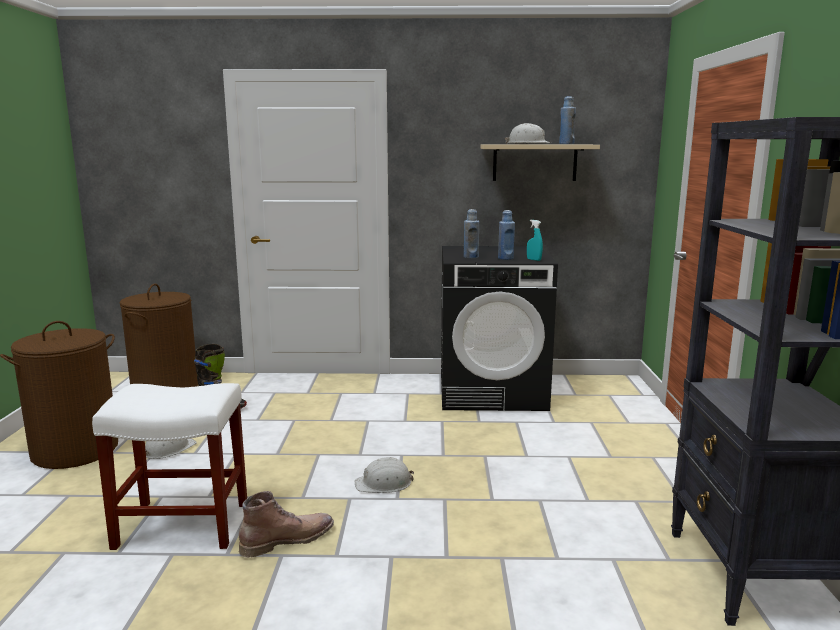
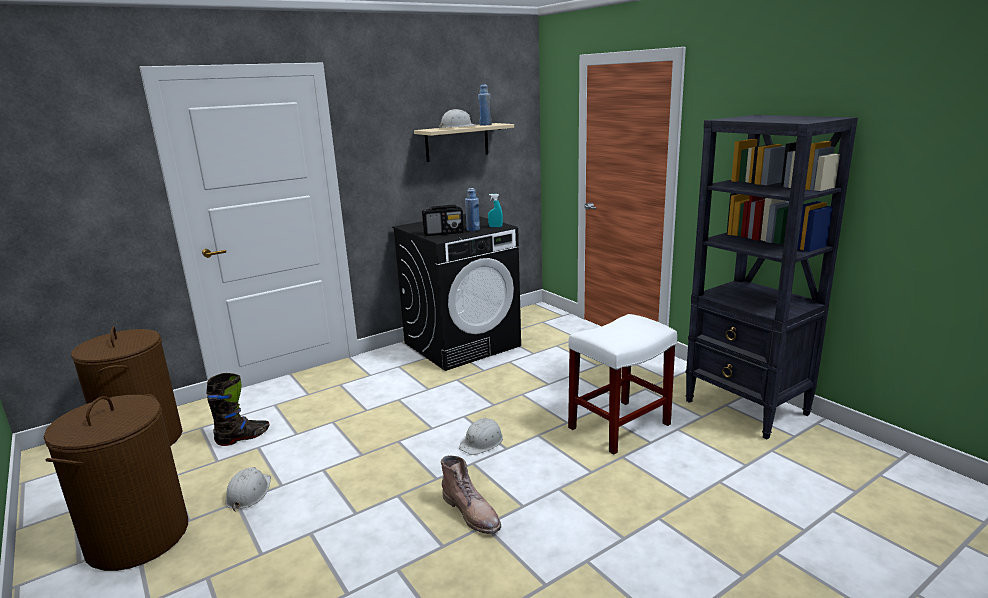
camera: 35 degrees left, 5 degrees up
(185, 524) = (371, 543): white stool -> white stool (620, 425)
(287, 539) = (472, 513): brown boot -> brown boot turned 120 degrees clockwise
(471, 257) = (444, 233): blue bottle -> radio

